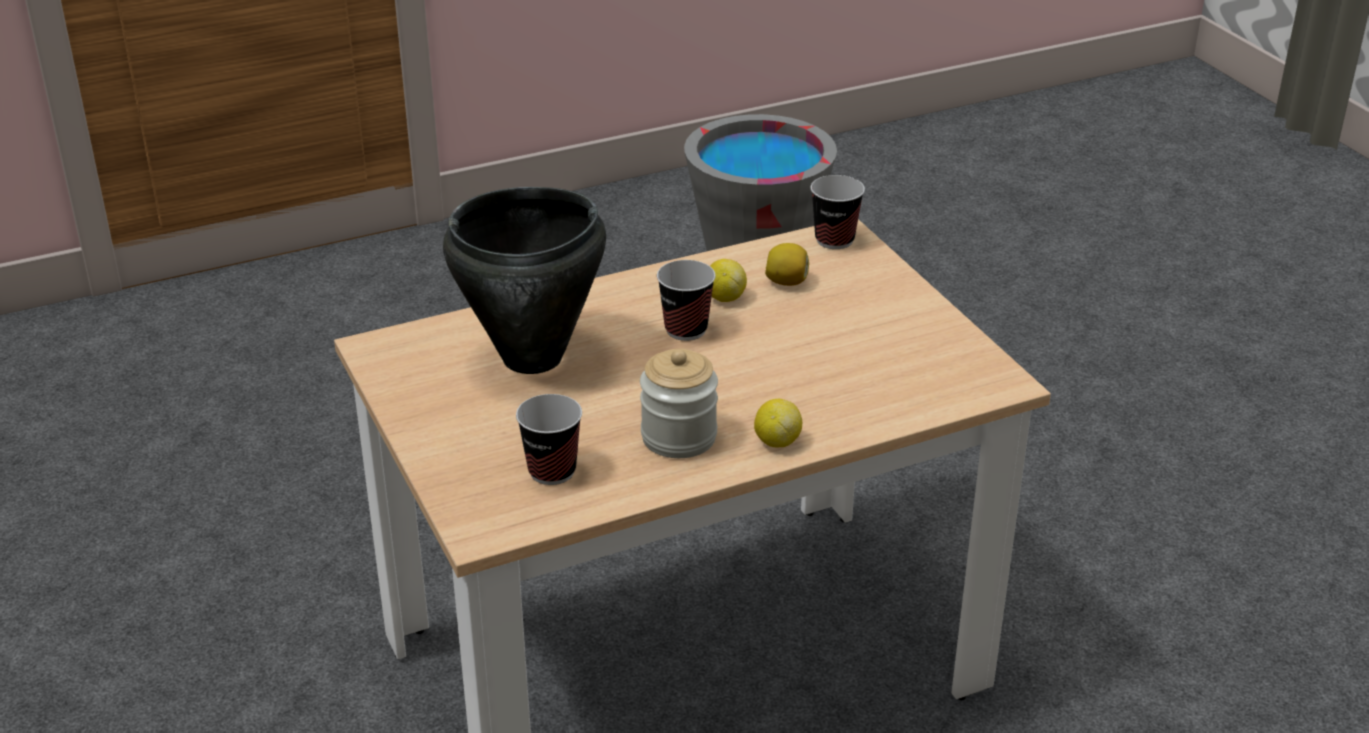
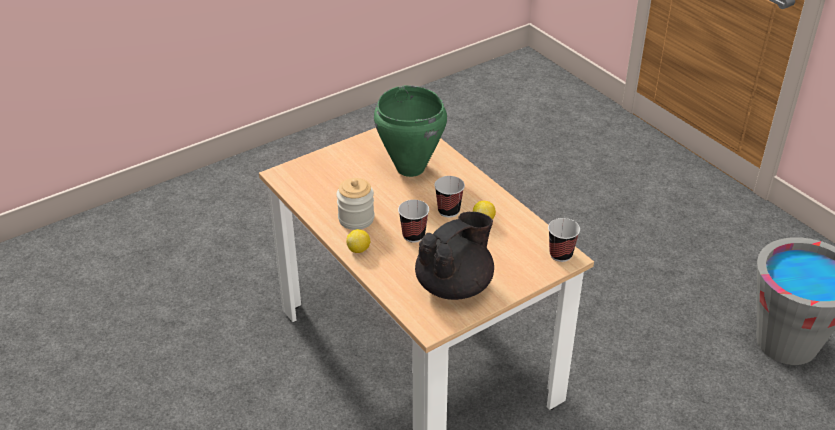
camera: 80 degrees right, 5 degrees up
(533, 358) = (410, 168): black cooking pot -> green cooking pot
(552, 471) = (323, 186): cup -> cup (413, 235)
(787, 282) = (507, 240): lemon -> none
(898, 346) = (455, 285): none -> black teapot

